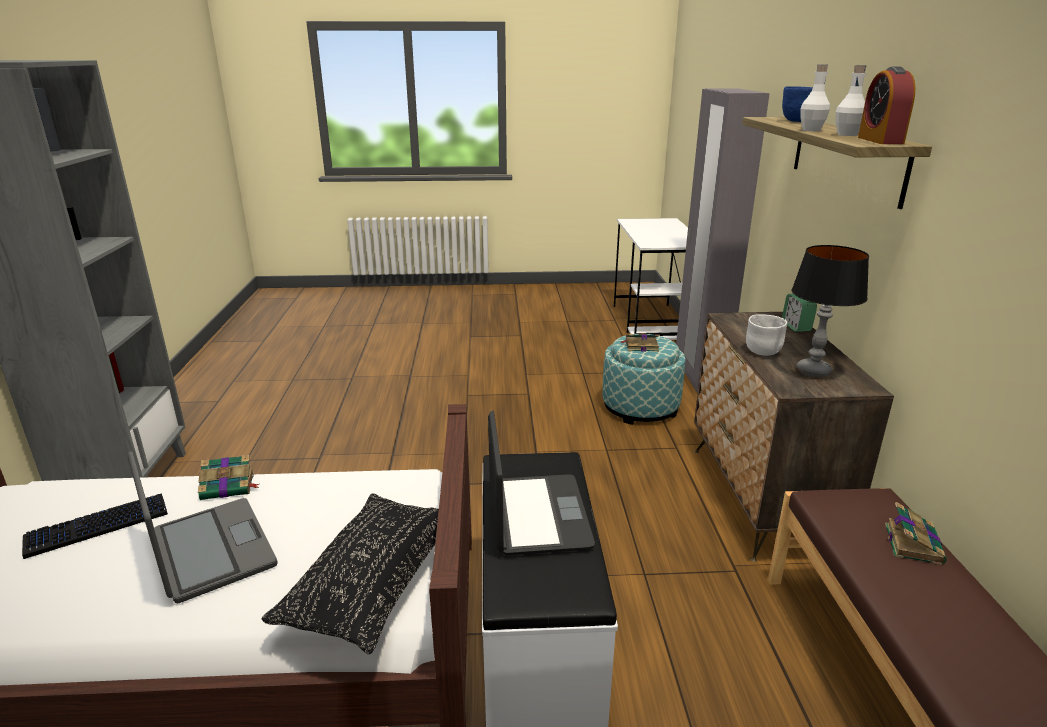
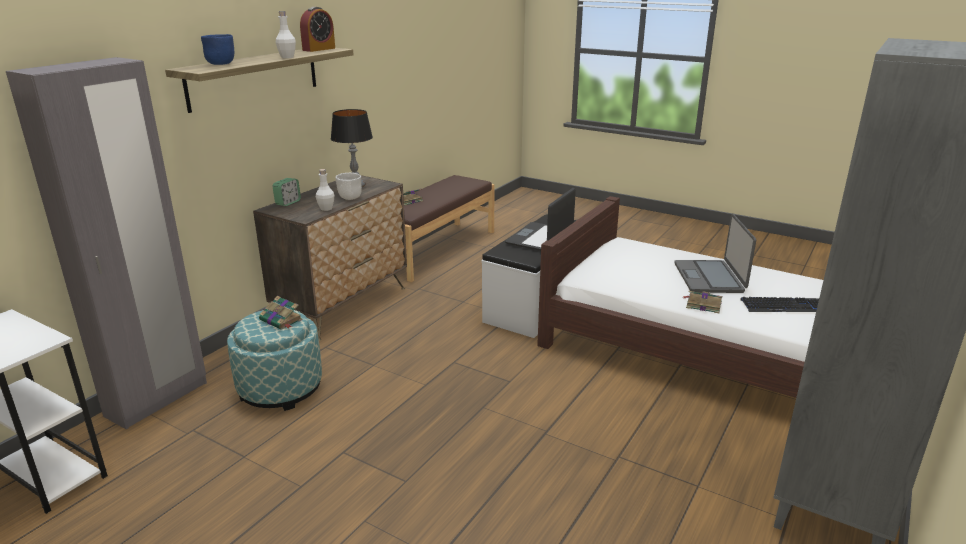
camera: 145 degrees left, 0 degrees up
(374, 582) = (630, 248): black pillow -> none
(847, 135) = (300, 53): white bottle -> white bottle (326, 208)

